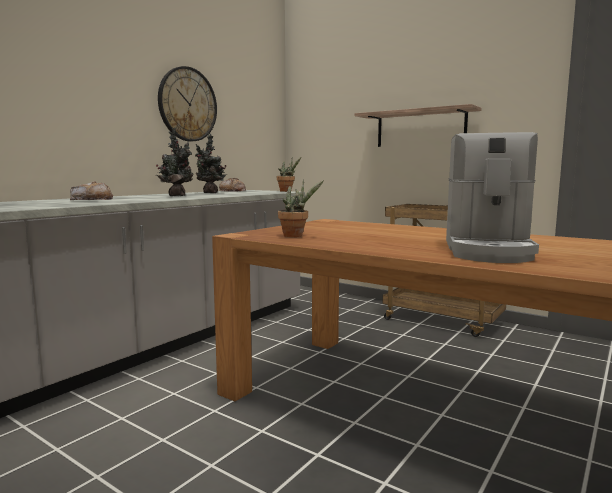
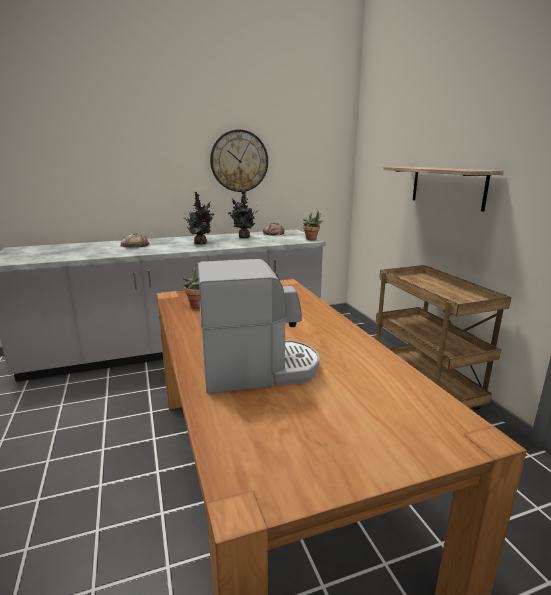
camera: 35 degrees right, 10 degrees up
(487, 250) = (259, 369): coffee machine -> coffee machine turned 150 degrees counterclockwise

